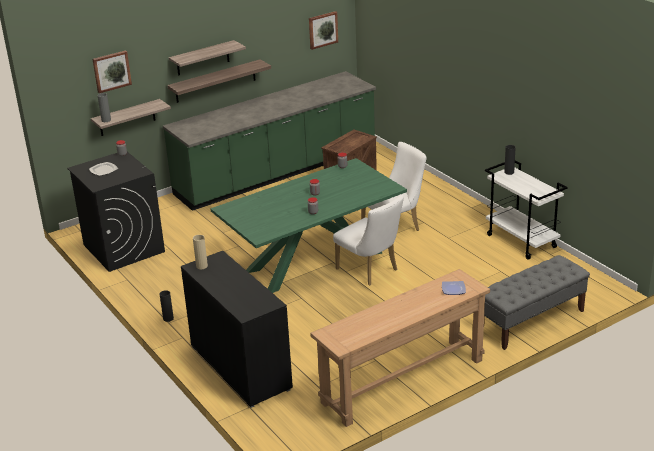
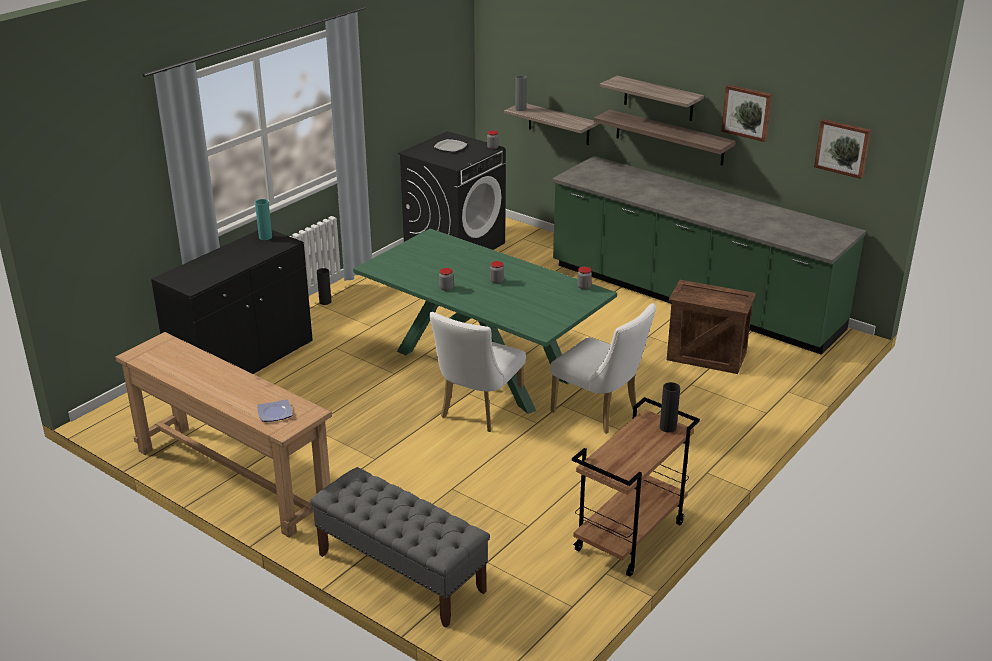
camera: 70 degrees right, 0 degrees up
(111, 71) = (551, 59): picture -> picture (747, 112)
(202, 266) = (265, 237): beige vase -> turquoise vase
(522, 241) = (630, 538): white cart -> brown cart

